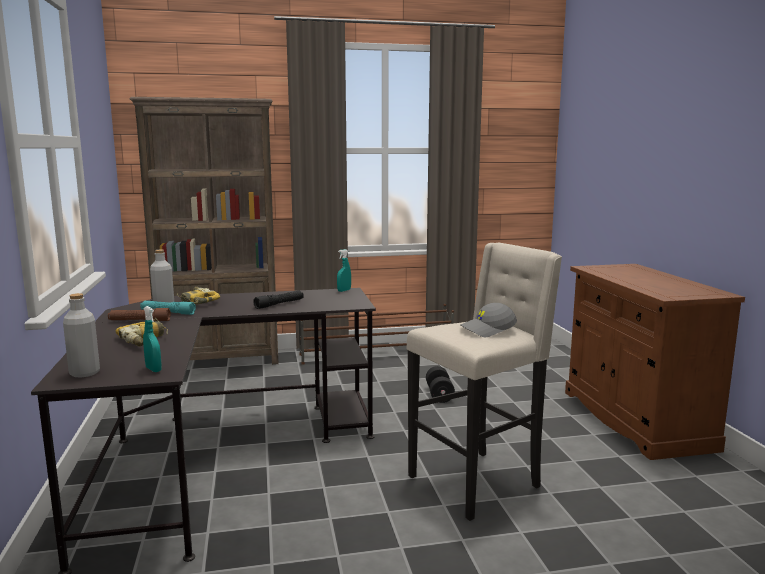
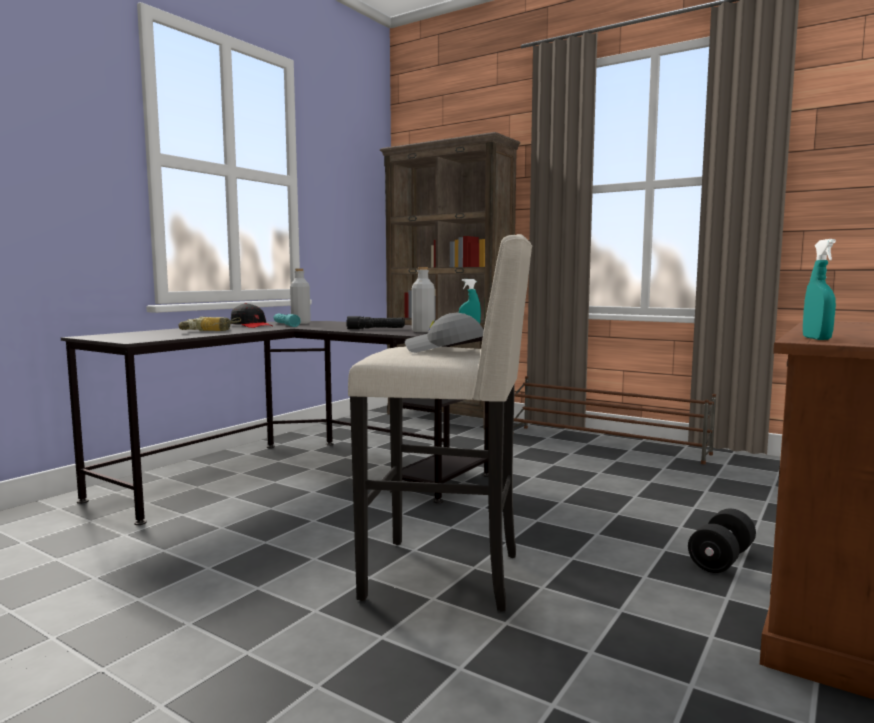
camera: 45 degrees right, 5 degrees down
(84, 373) = (111, 335): grey bottle -> grey bottle (423, 331)
(139, 321) = (251, 326): brown flashlight -> black cap
(153, 369) = (141, 339): turquoise spray bottle -> turquoise spray bottle (816, 339)
(195, 302) = (329, 323): power drill -> none
(439, 394) = (595, 492): black dumbbell -> black dumbbell (721, 559)

